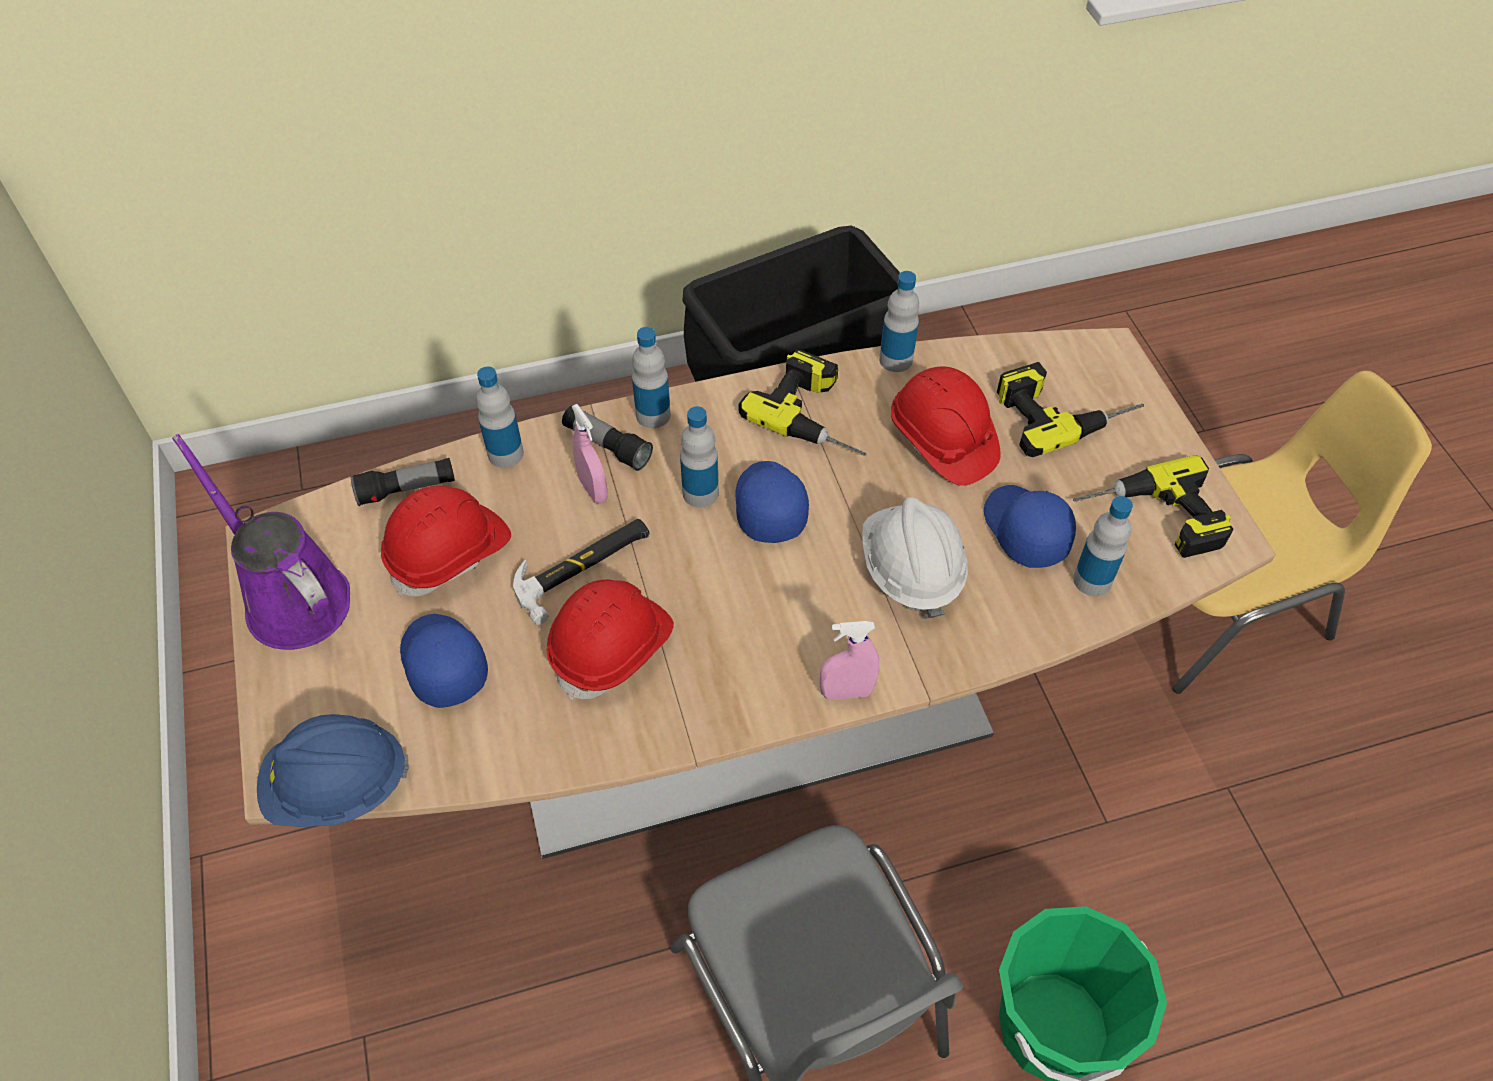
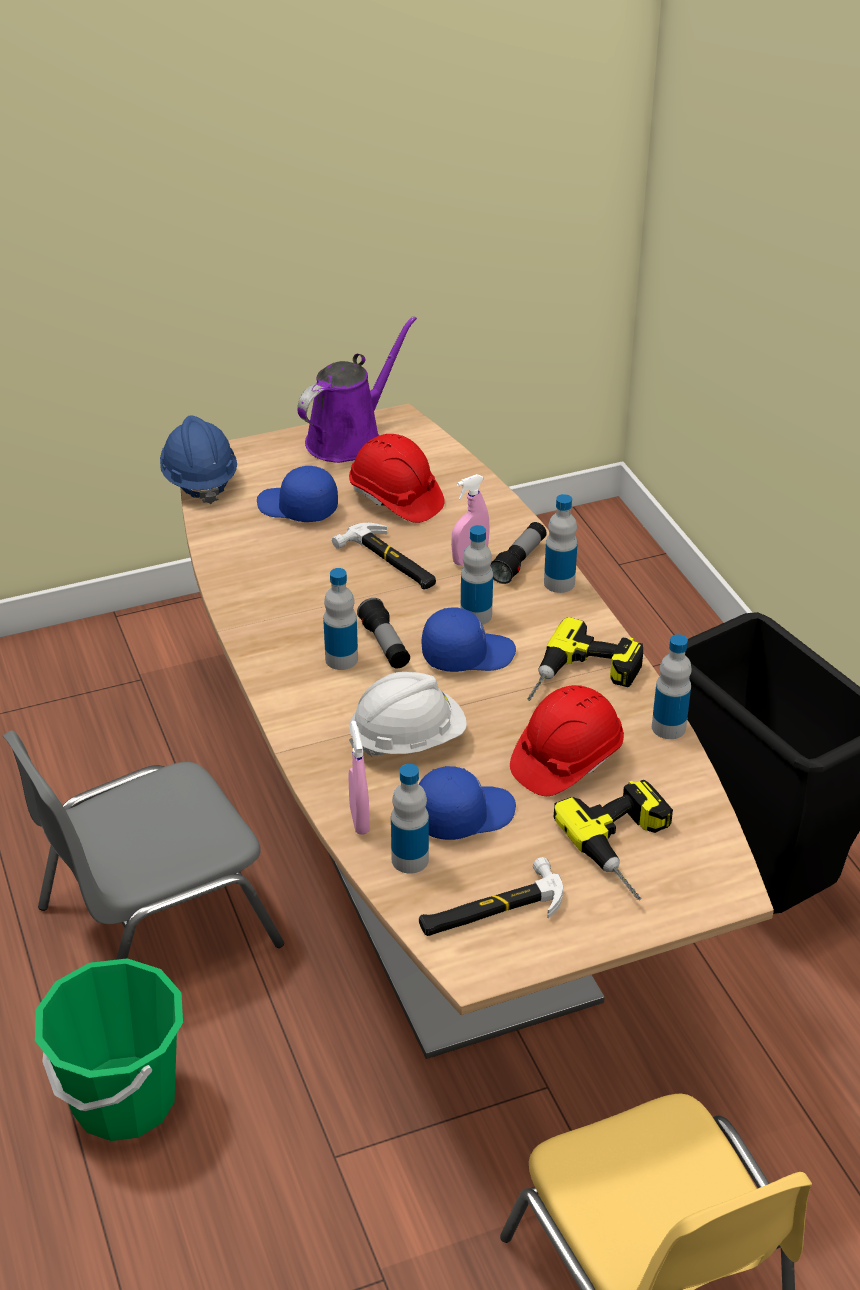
camera: 85 degrees right, 15 degrees down
(407, 489) = (454, 472): flashlight -> flashlight (385, 645)
(442, 664) = (297, 508): blue cap -> blue cap turned 120 degrees counterclockwise
(505, 454) = (499, 512): bottle -> bottle (341, 659)
(612, 648) = (315, 583): red hard hat -> none
(846, 692) = (280, 705): pink spray bottle -> pink spray bottle (359, 820)
(1152, 520) = (491, 909): power drill -> hammer

